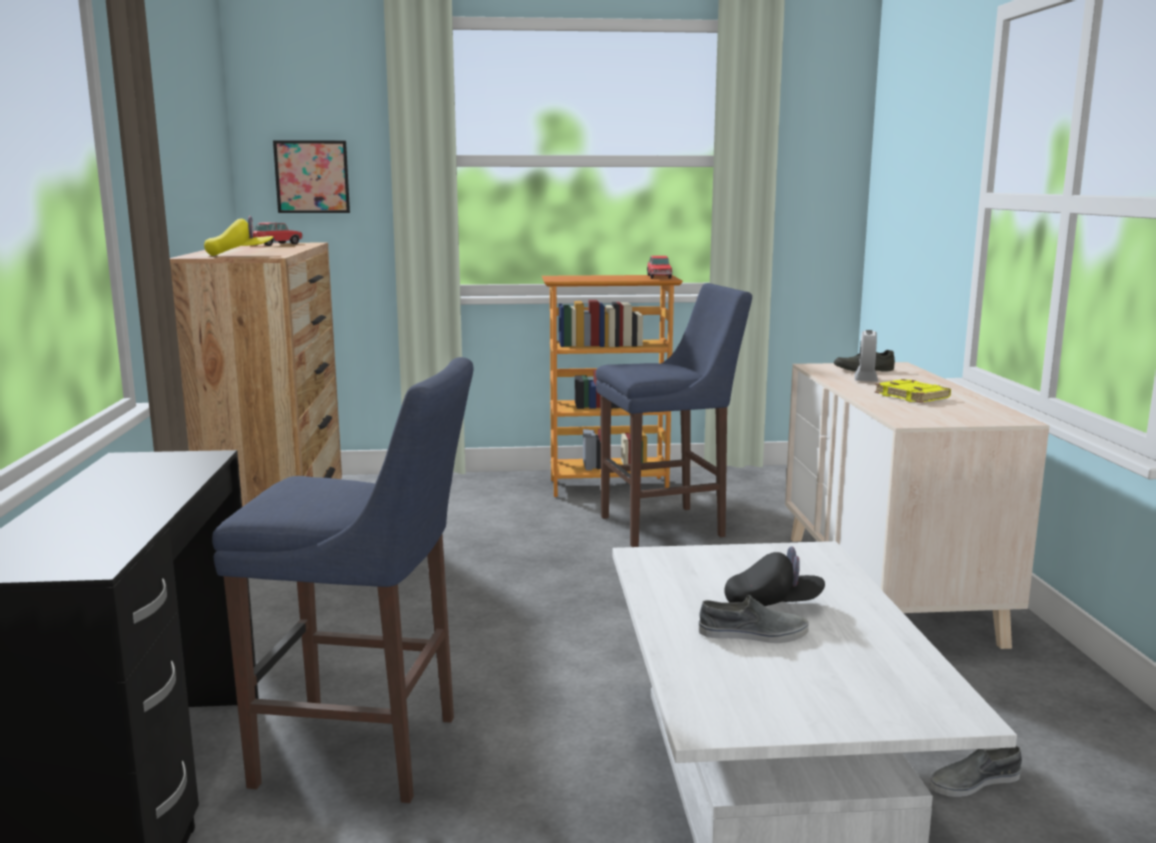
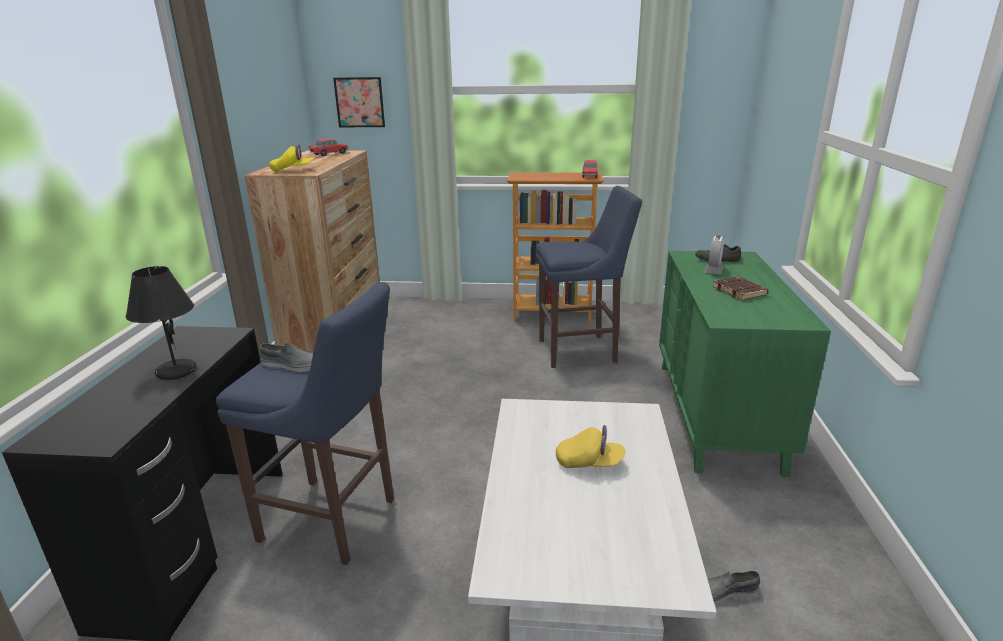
camera: 10 degrees right, 10 degrees up
(146, 495) = (175, 371): none -> black table lamp
(753, 634) = (564, 490): grey shoe -> grey shoe (292, 365)
(773, 604) = (589, 462): black cap -> yellow cap
(887, 587) = (716, 415): beige dresser -> green dresser
(913, 396) = (740, 292): yellow book -> brown book

